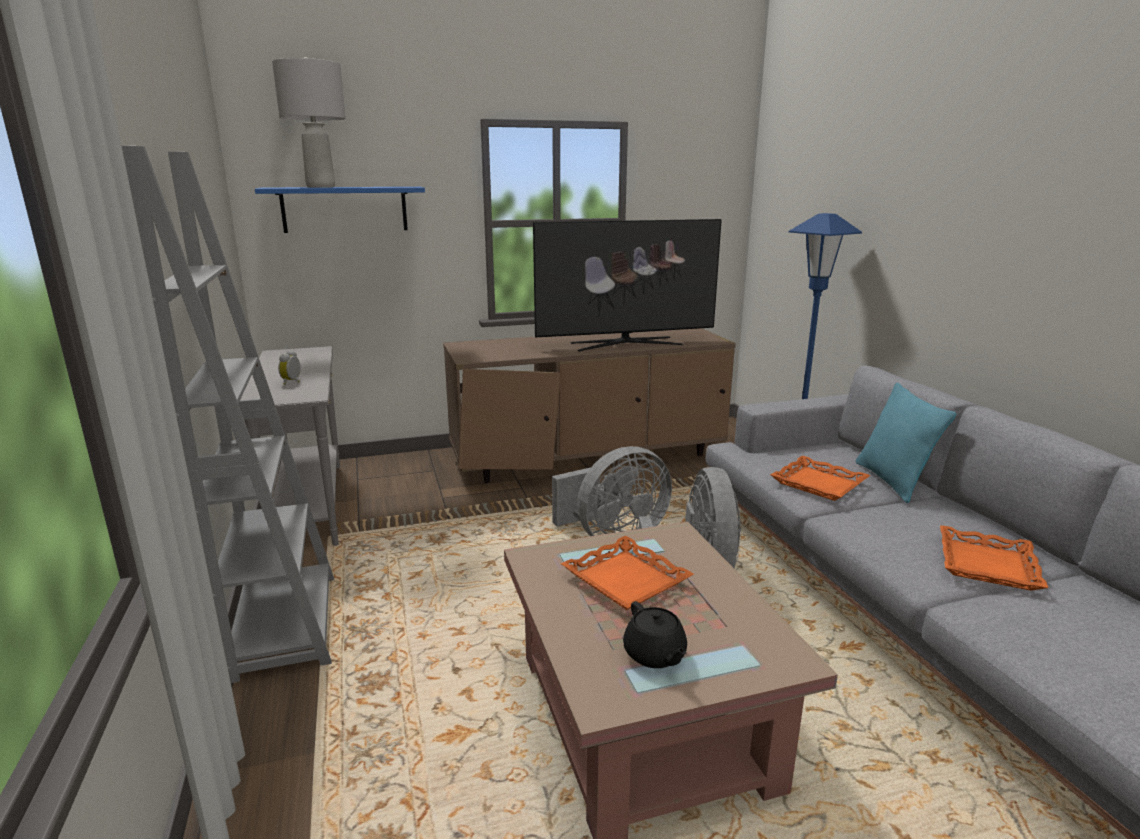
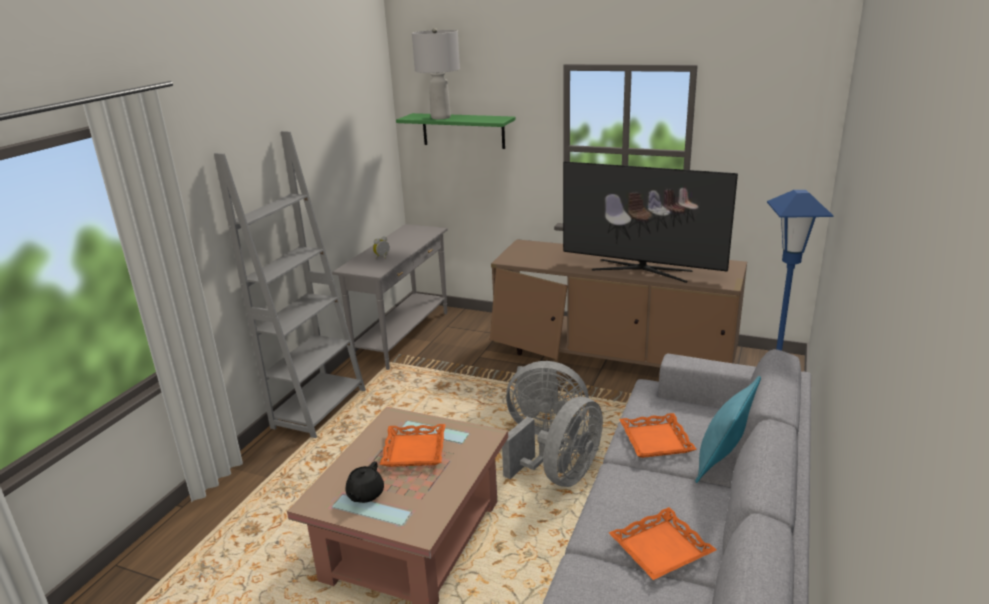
camera: 40 degrees right, 5 degrees up
(344, 209) = (463, 130): blue shelf -> green shelf

